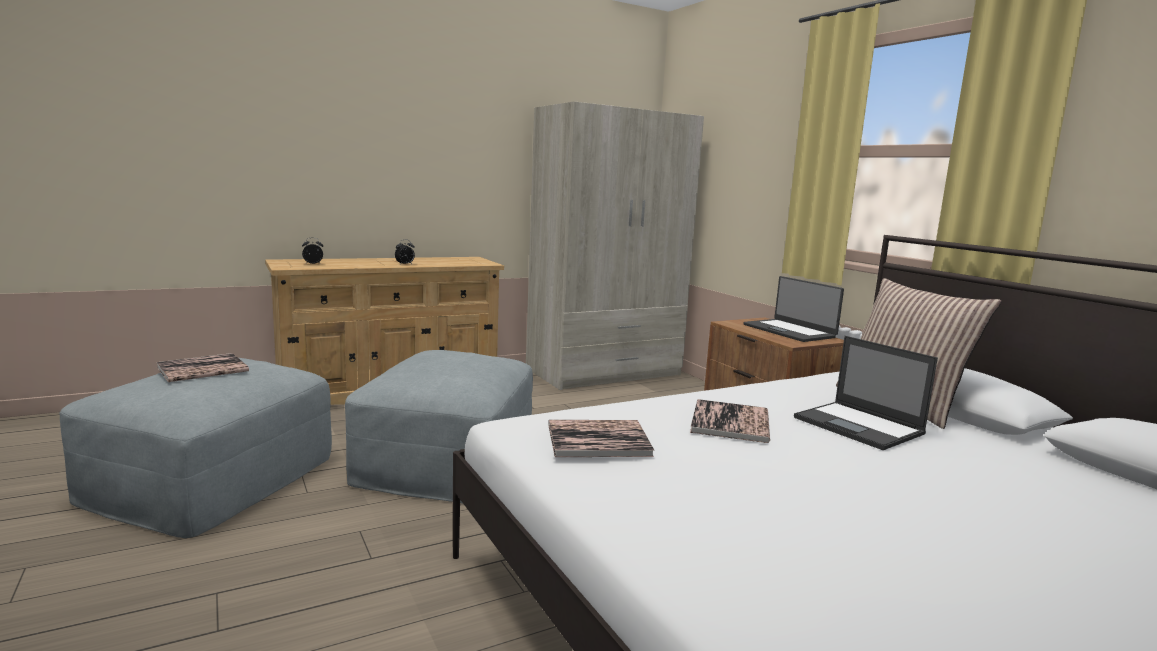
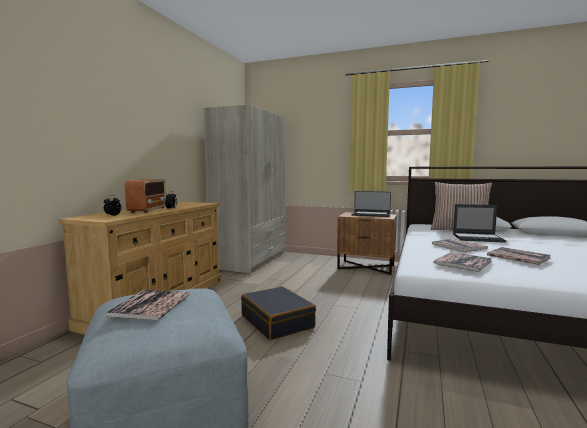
camera: 40 degrees left, 5 degrees down
(378, 262) = (148, 210): none -> radio
(447, 458) = (277, 321): grey ottoman -> black suitcase
(749, 471) = (518, 256): none -> book

